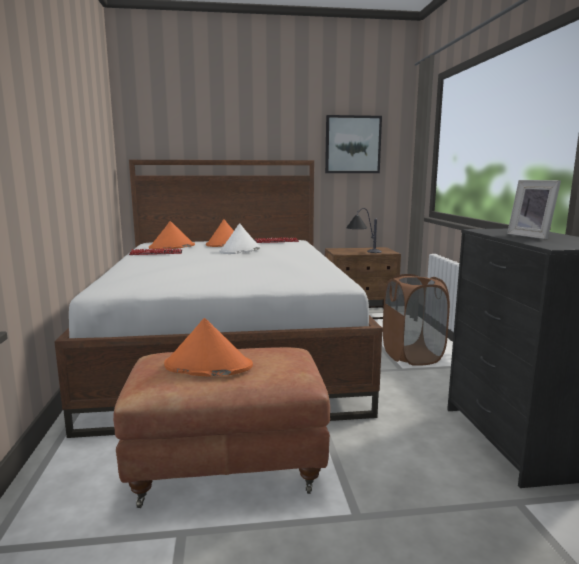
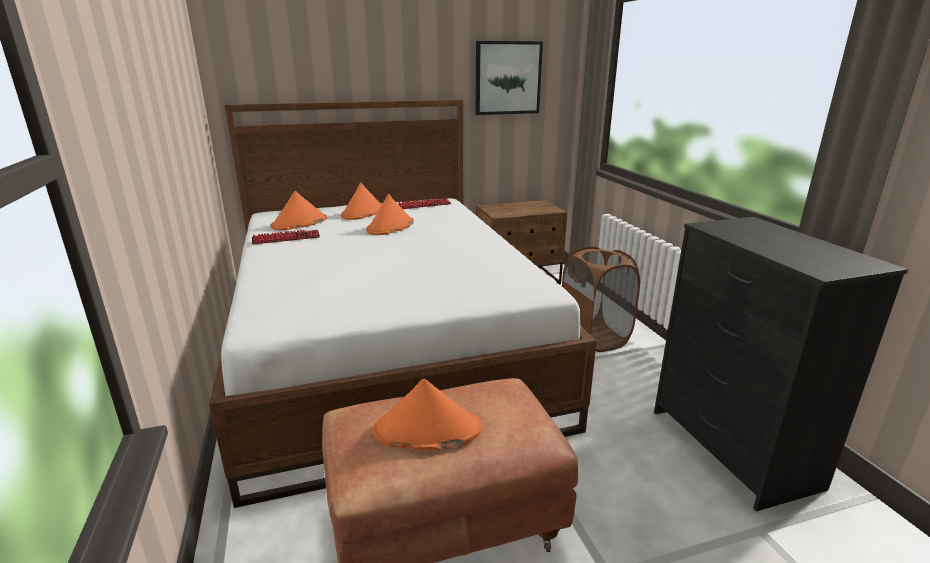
camera: 10 degrees left, 10 degrees up
(240, 250) = (390, 227): white hat -> orange hat
(362, 253) = (524, 213): table lamp -> none
(532, 236) = (775, 242): picture frame -> none

